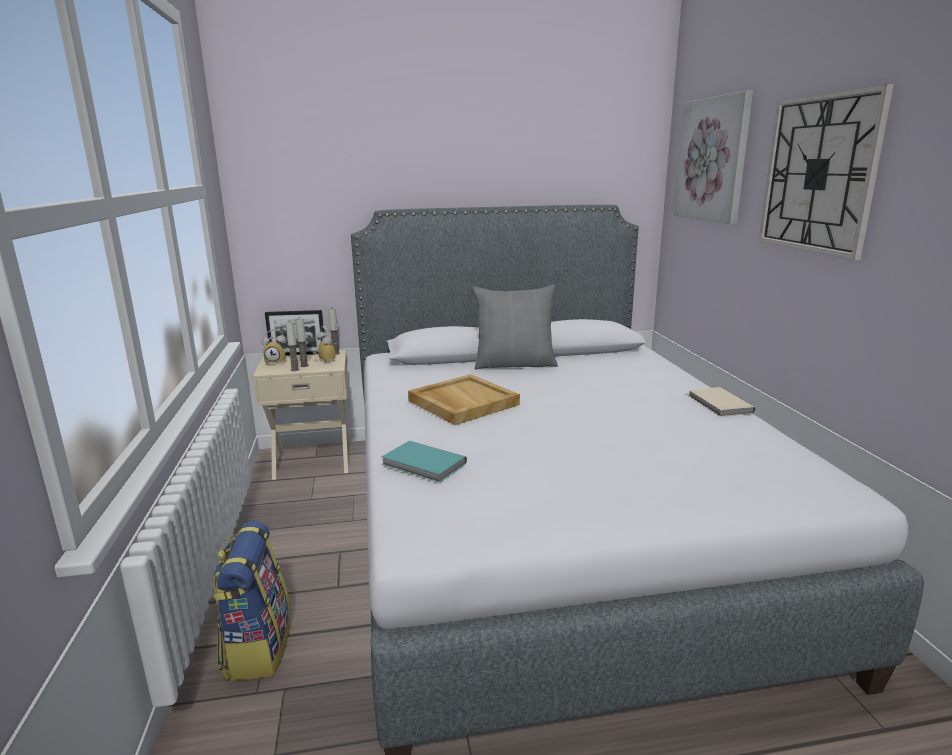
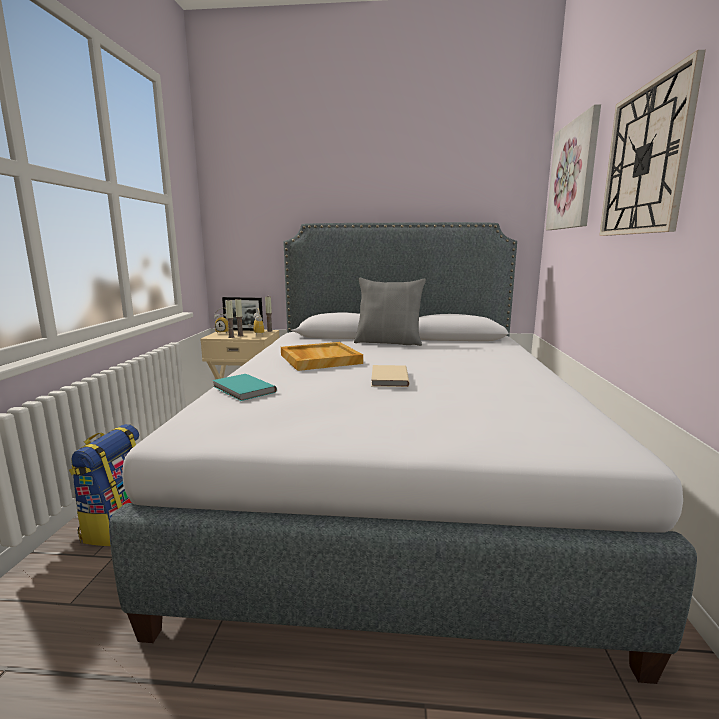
camera: 15 degrees right, 5 degrees down
(719, 404) = (542, 377): beige book -> beige book (388, 378)

